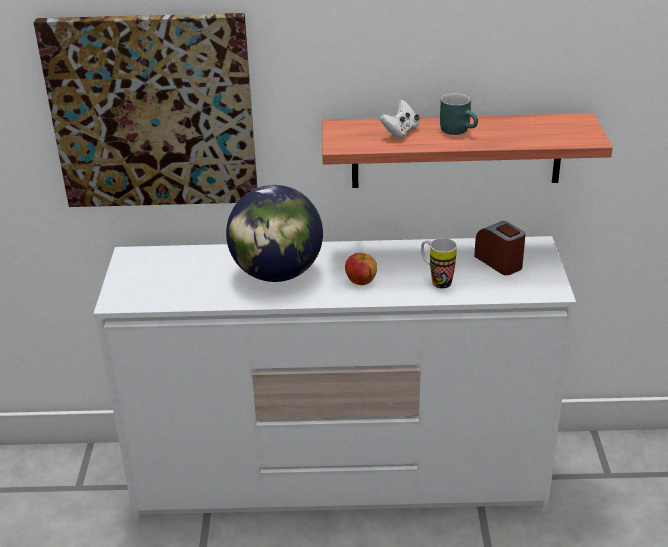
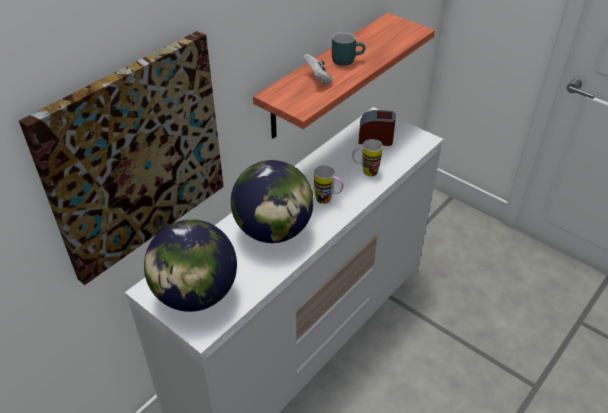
camera: 50 degrees left, 10 degrees up
(152, 277) = (196, 294): none -> globe
(361, 281) = (328, 200): apple -> mug

